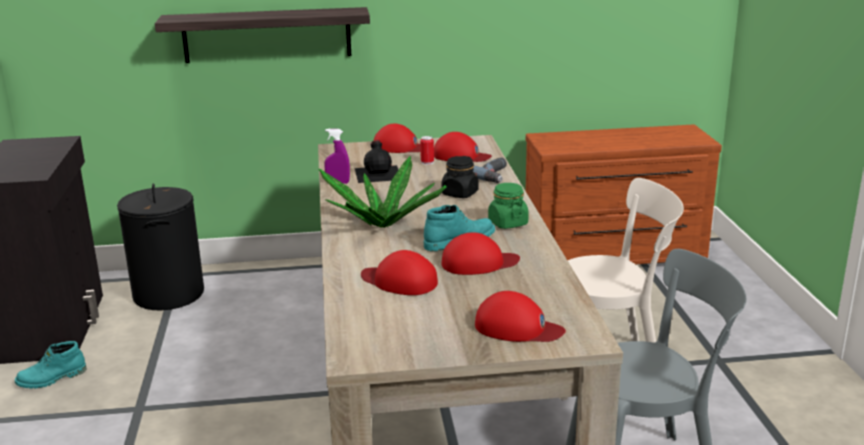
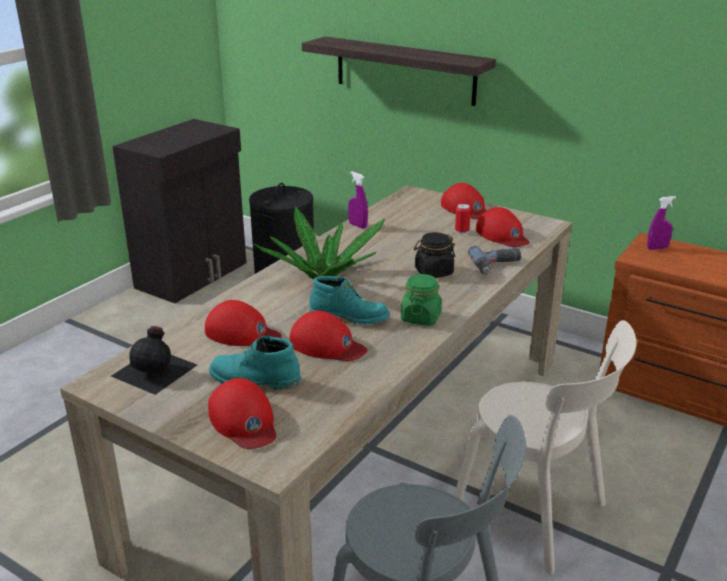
camera: 40 degrees right, 5 degrees up
(52, 379) = (144, 312): turquoise boot -> turquoise boot (254, 380)
(378, 173) = (403, 228): black bottle -> black bottle (156, 370)
(399, 281) = (242, 333): red cap -> red cap turned 135 degrees clockwise
(554, 139) = (657, 248): none -> purple spray bottle

